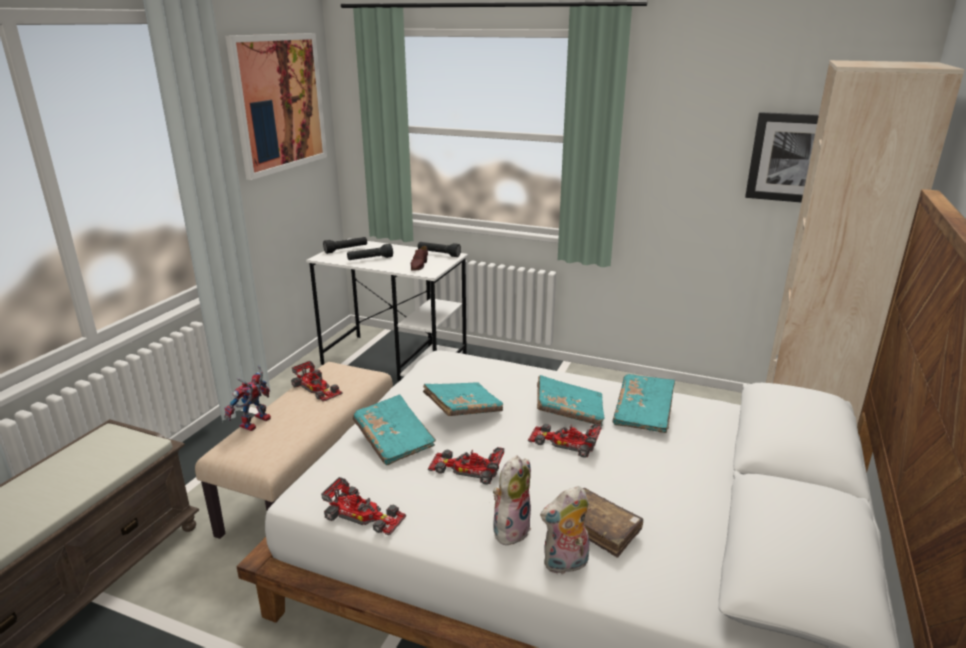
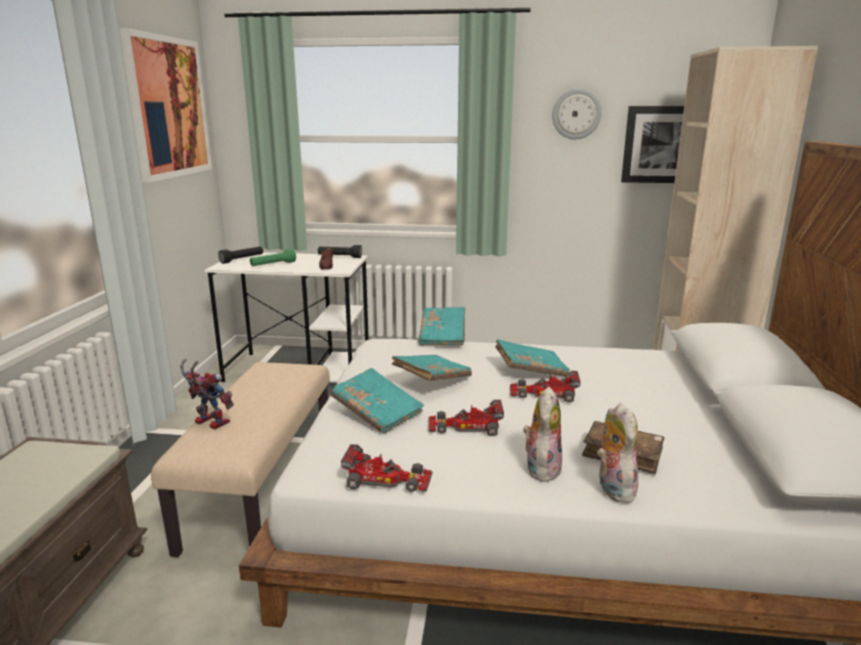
camera: 15 degrees left, 5 degrees down
(254, 424) = (208, 422): toy robot -> toy robot turned 105 degrees clockwise
(317, 388) = (259, 383): toy car -> none
(370, 259) = (273, 265): black flashlight -> green flashlight
(565, 565) = (612, 488): plush toy -> plush toy turned 120 degrees clockwise
(643, 413) = (597, 364): turquoise book -> turquoise book (443, 336)
(697, 118) = (576, 114): none -> wall clock

